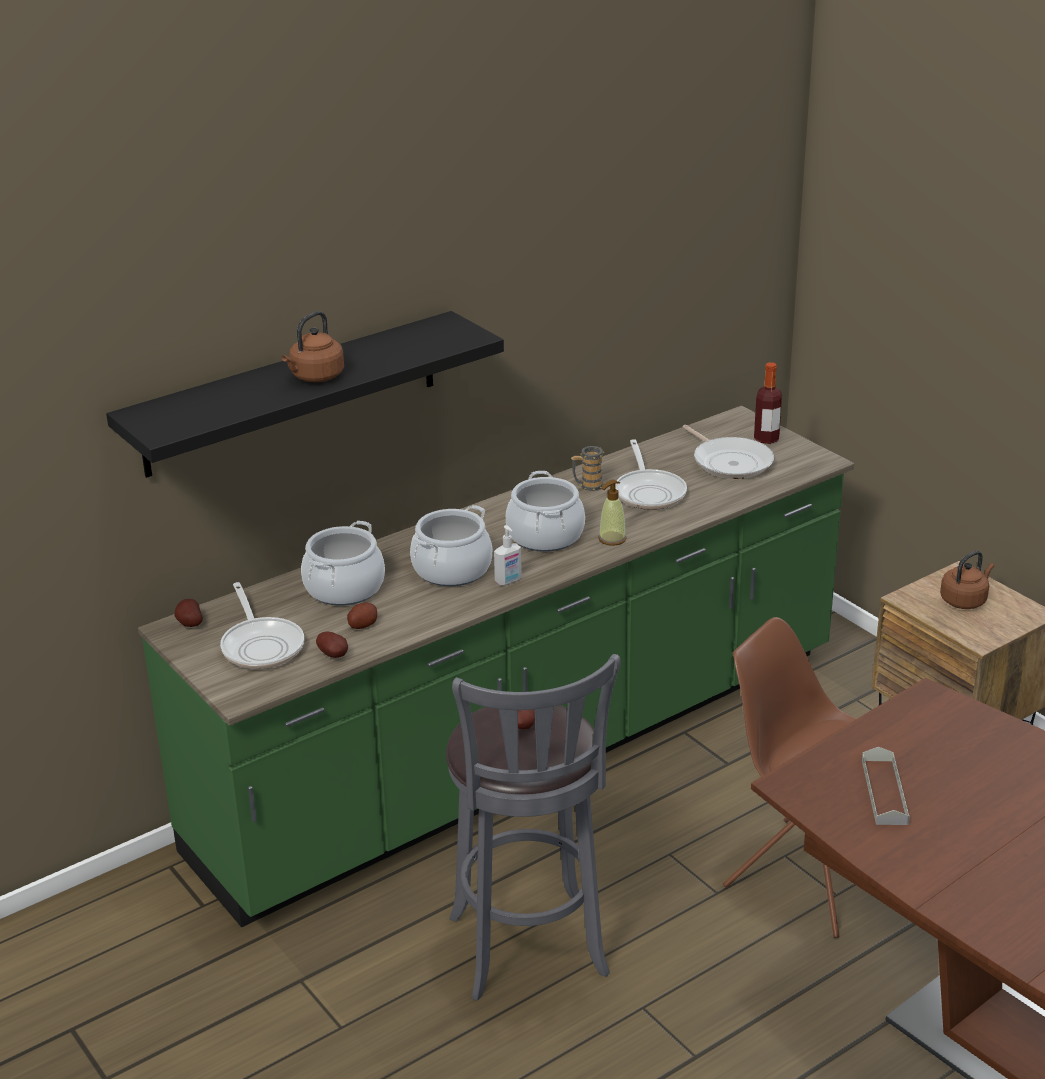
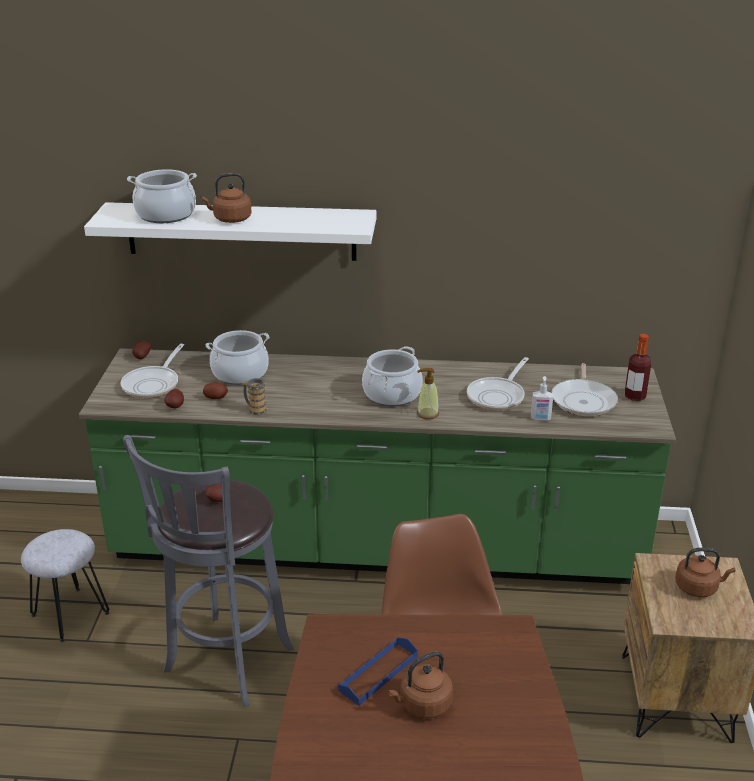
camera: 40 degrees right, 0 degrees up
(278, 1015) = (70, 614): none -> grey stool
(292, 394) = (241, 231): black shelf -> white shelf
(452, 569) = (309, 389): cooking pot -> cooking pot (166, 215)
(508, 581) = (328, 410): soap dispenser -> soap dispenser (540, 419)
(587, 486) = (465, 376): mug -> mug (255, 409)
(884, 791) = (378, 673): grey tray -> blue tray
(953, 793) = (423, 705): none -> brown kettle

